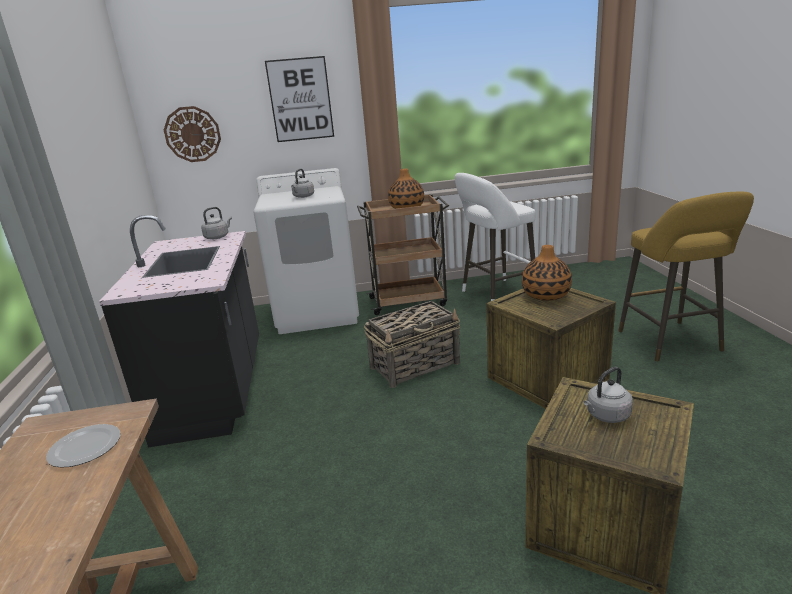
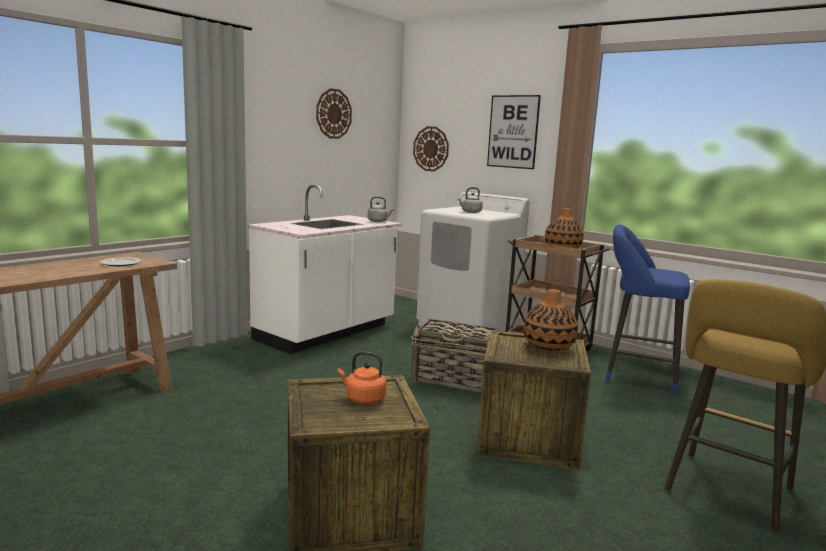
camera: 45 degrees right, 10 degrees down
(88, 110) = (333, 114): none -> wall clock
(215, 390) = (326, 333): black counter -> white counter
(495, 294) = (635, 376): white stool -> blue stool
(606, 416) = (363, 399): grey kettle -> orange kettle

